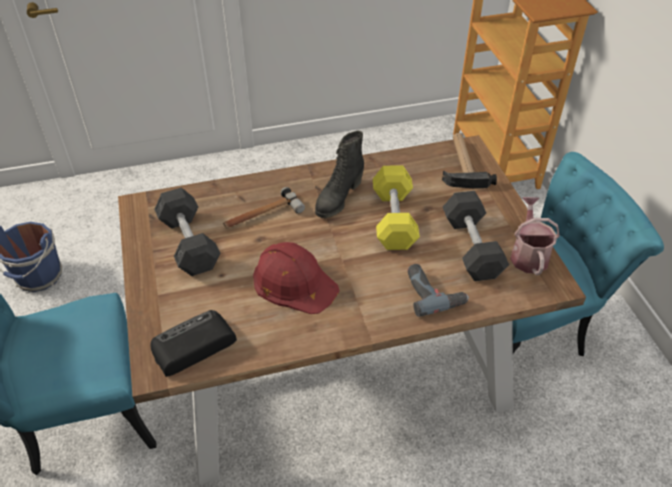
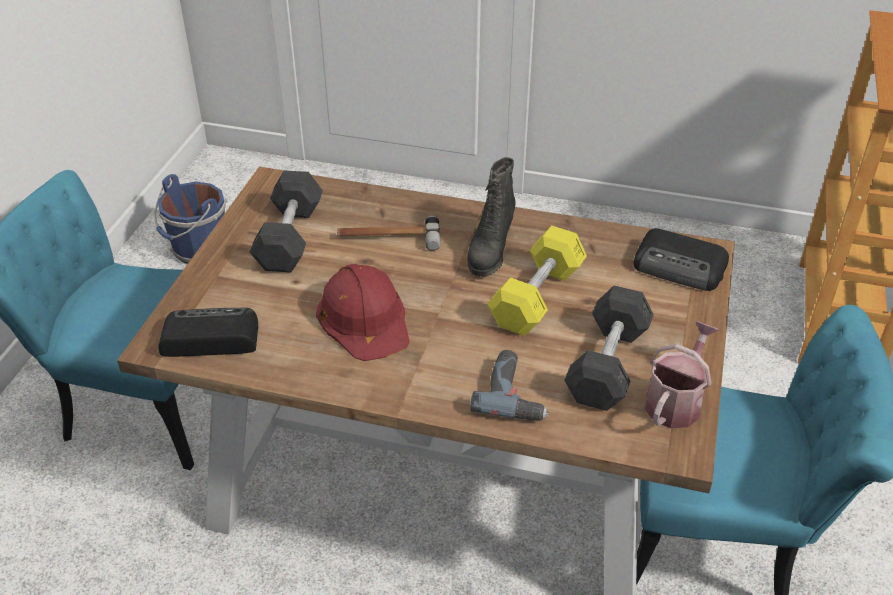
camera: 30 degrees right, 5 degrees down
(338, 198) = (490, 251): black boot -> black boot turned 45 degrees counterclockwise
(462, 164) = (680, 267): hammer -> radio

